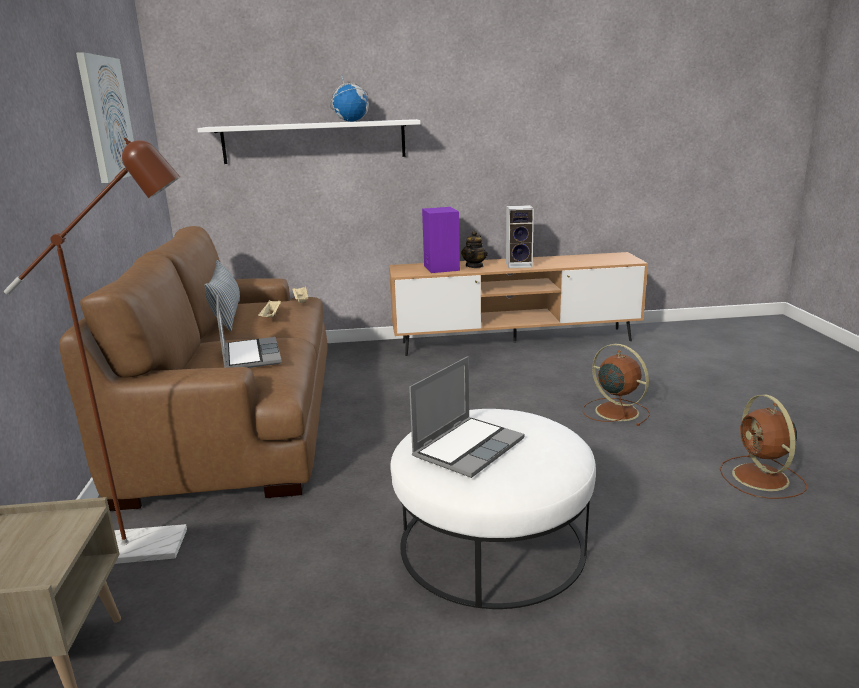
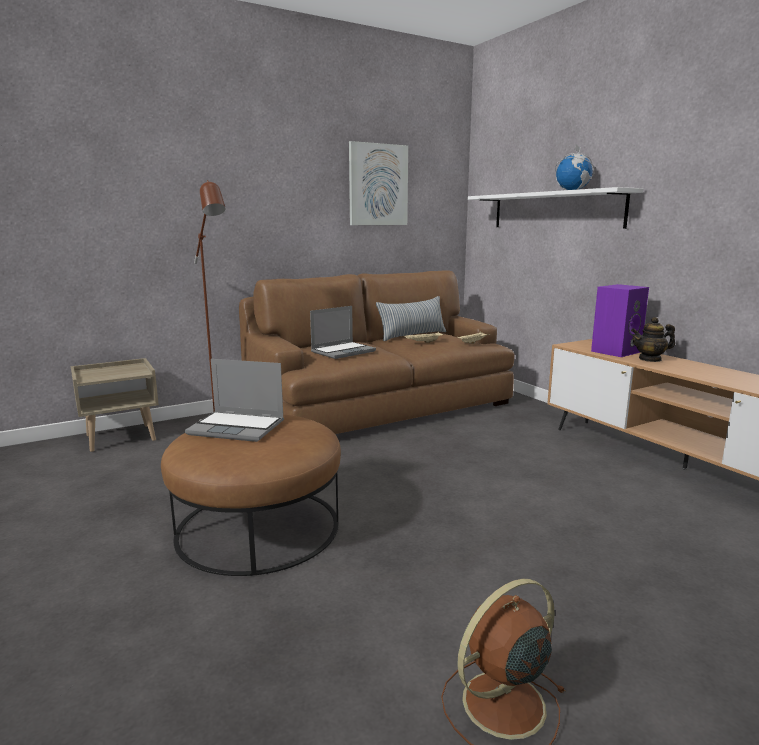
camera: 65 degrees right, 5 degrees down
(491, 543) = (258, 527): white ottoman -> brown ottoman
(520, 265) = (698, 372): speaker -> none
(615, 411) = (577, 558): brown fan -> none

